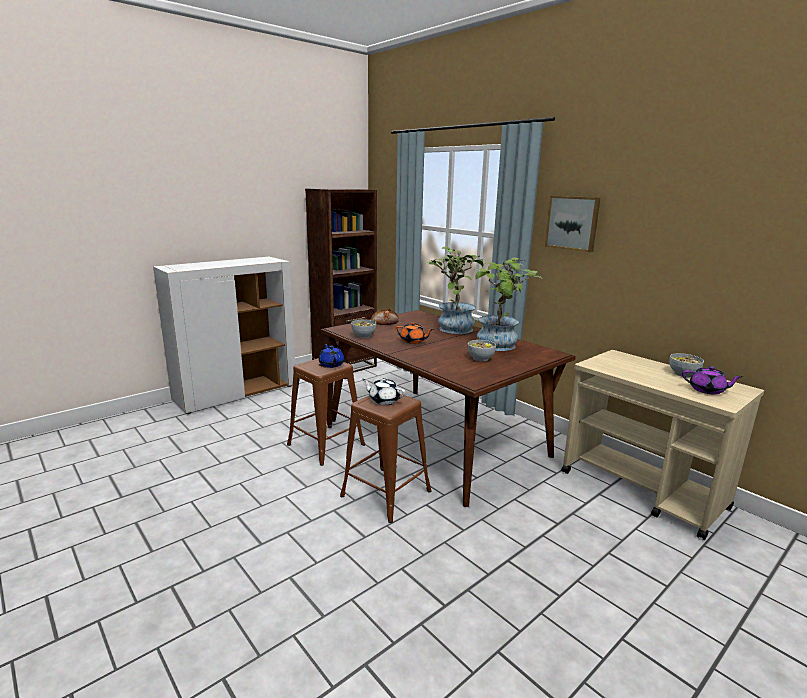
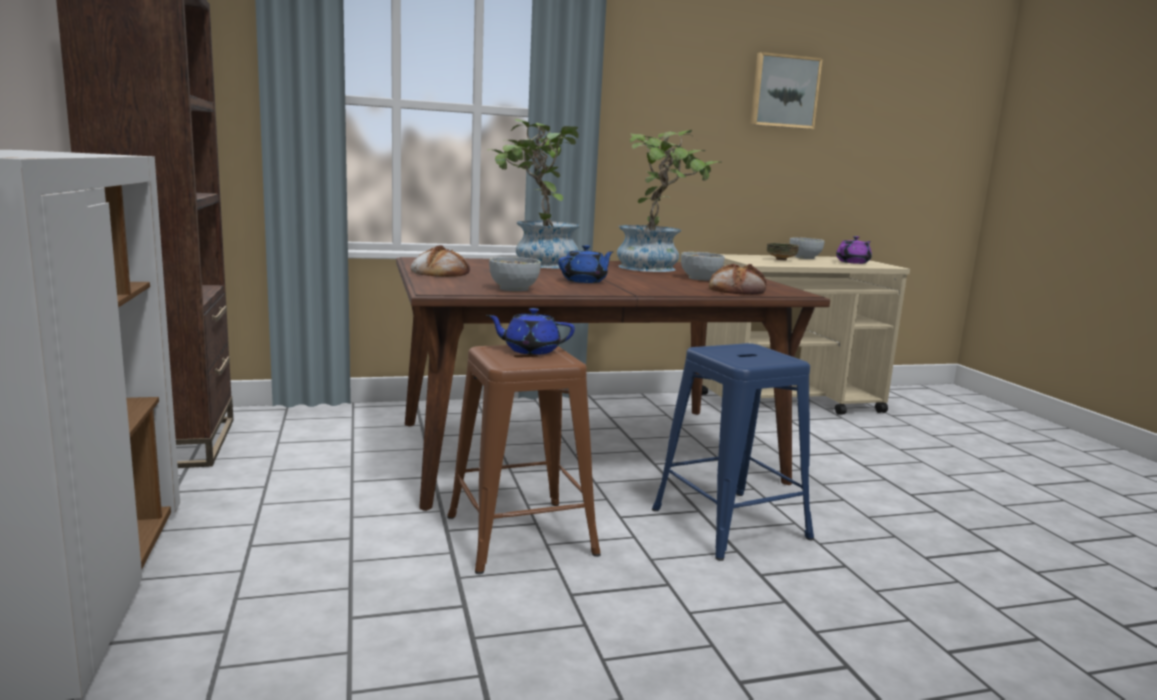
camera: 65 degrees left, 5 degrees down
(383, 400) = (740, 354): white teapot -> none
(386, 493) = (730, 523): brown stool -> blue stool
(413, 341) = (585, 281): orange teapot -> blue teapot
(452, 369) = (737, 290): none -> bread
(573, 223) = (643, 90): picture -> picture (784, 92)
(640, 368) = (781, 259): none -> bowl

